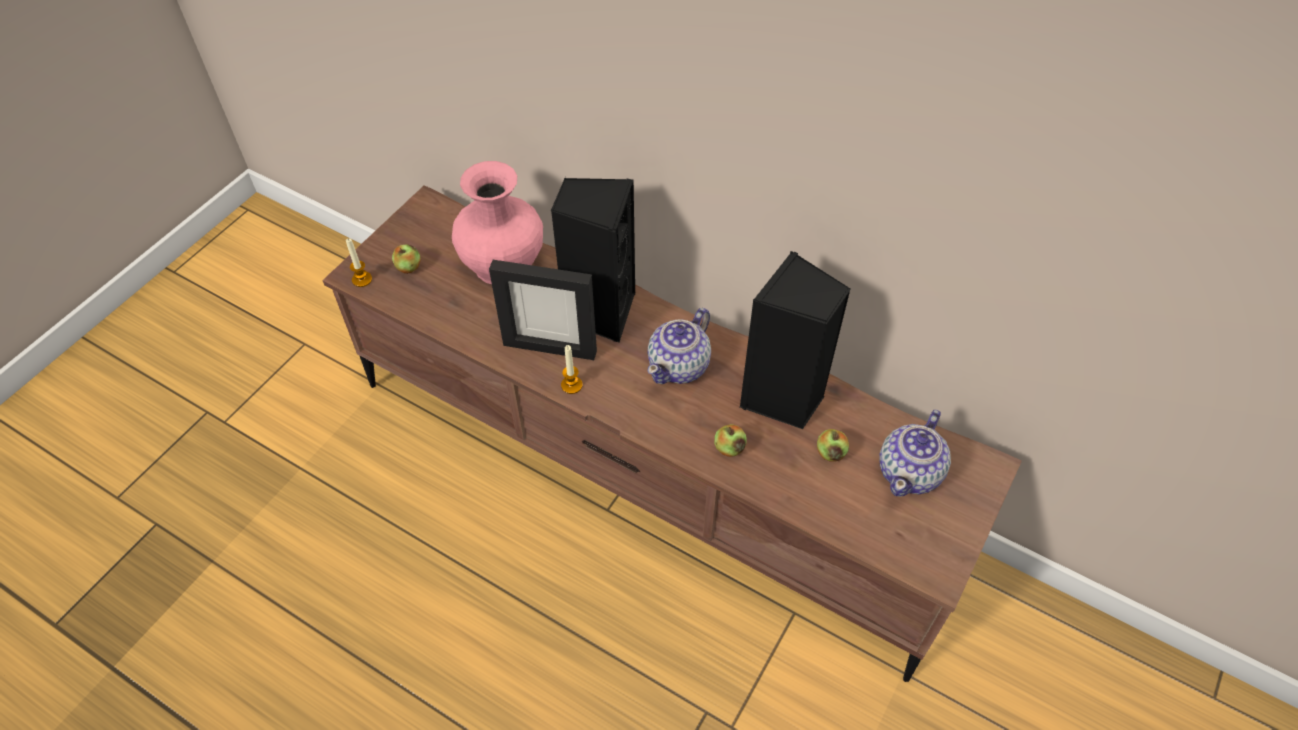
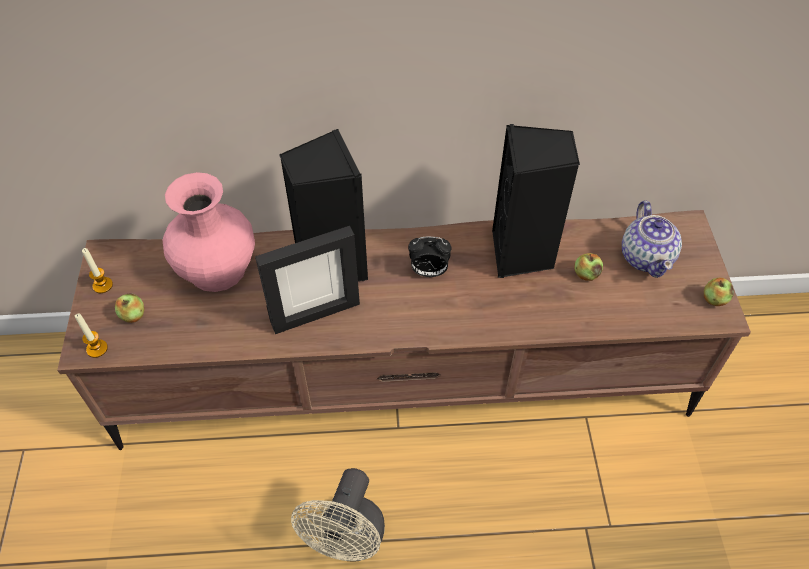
camera: 35 degrees left, 0 degrees up
(488, 579) = (348, 541): none -> beige fan
(571, 385) = (359, 333): candle -> candle (102, 285)
(679, 366) = (428, 272): teapot -> alarm clock
(729, 448) = (516, 312): apple -> apple (714, 299)

